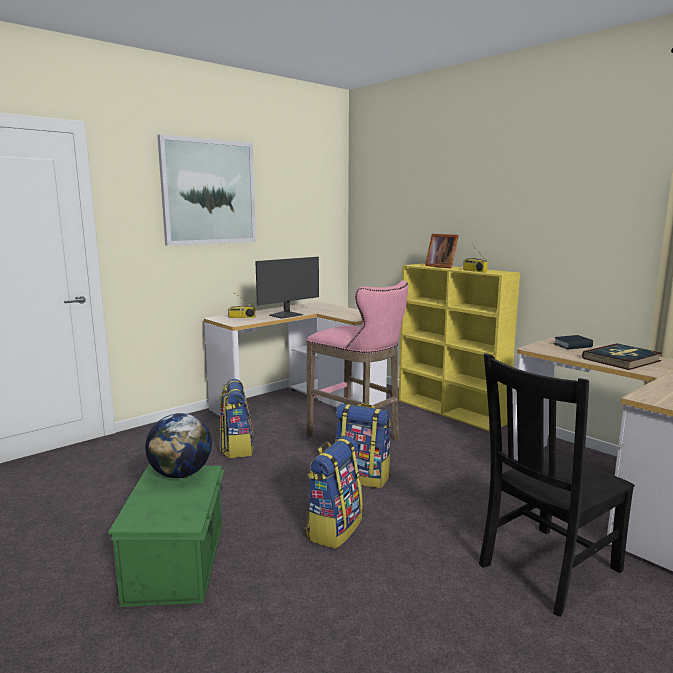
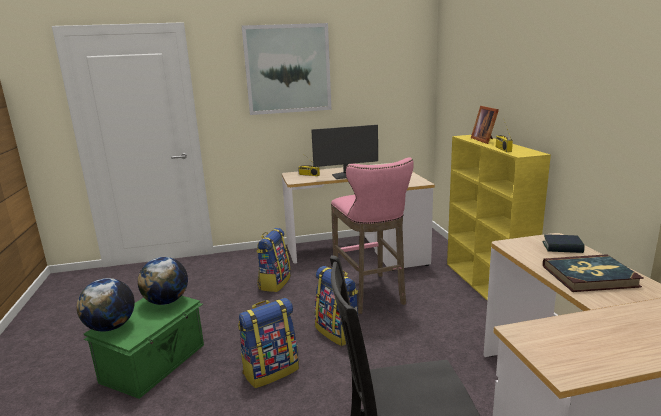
camera: 30 degrees right, 5 degrees up
(142, 515) = (111, 327): none -> globe

